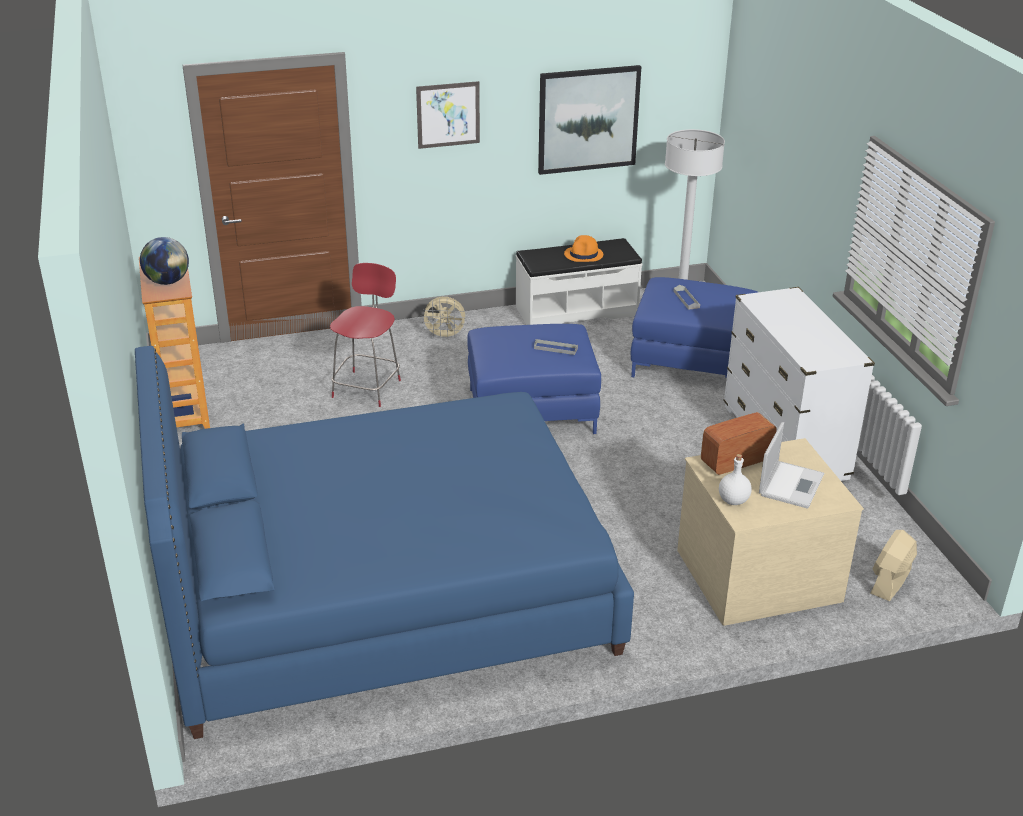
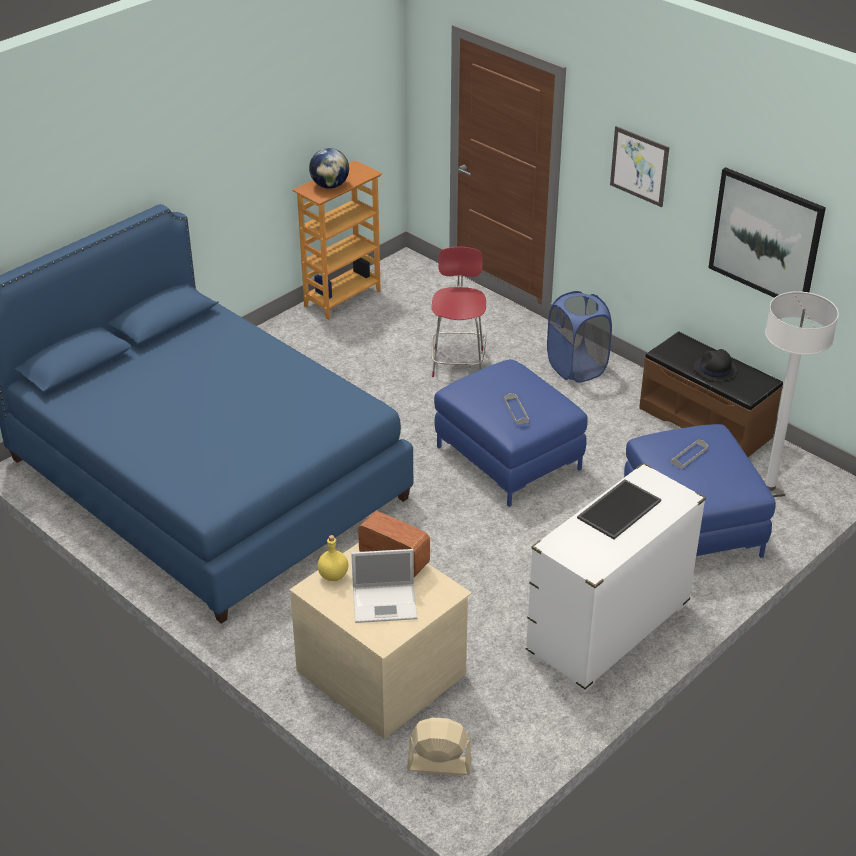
camera: 60 degrees right, 5 degrees up
(367, 387) = (458, 361): red chair -> red chair turned 75 degrees counterclockwise
(445, 336) = (576, 368): beige fan -> blue laundry basket
(576, 310) = (705, 422): white bench -> brown bench
(583, 255) = (714, 369): orange hat -> black hat
(733, 500) = (334, 575): white bottle -> yellow bottle
(786, 322) = (618, 508): none -> tray

